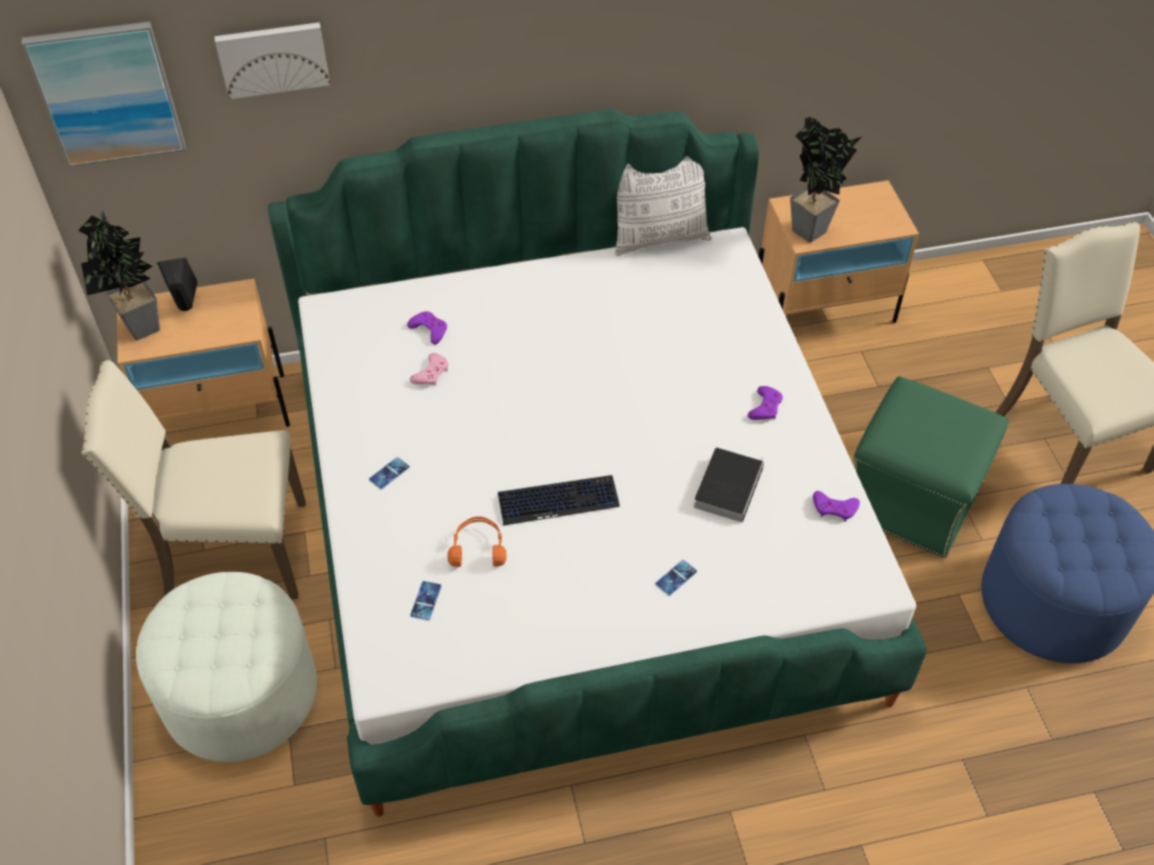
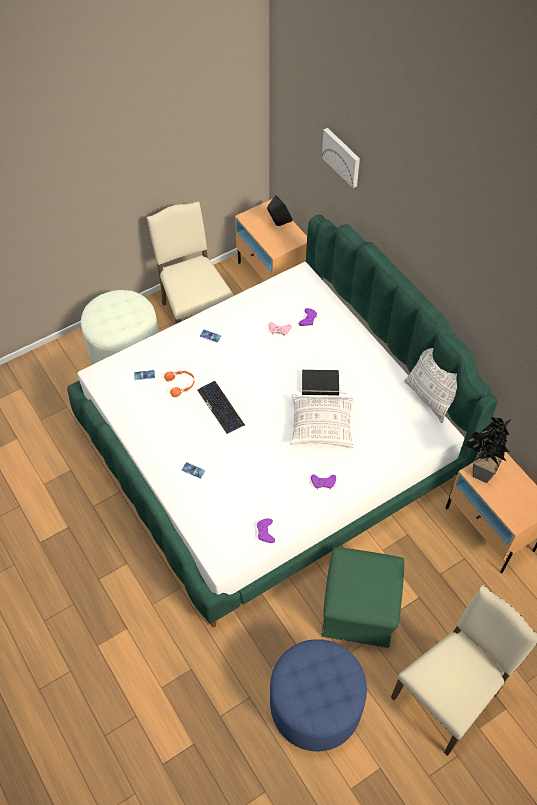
camera: 70 degrees right, 5 degrees up
(107, 93) = (293, 115): picture -> none
(142, 332) = (257, 215): potted plant -> none
(657, 378) = (321, 426): none -> pillow
(728, 486) = (260, 478): book -> book (321, 384)

